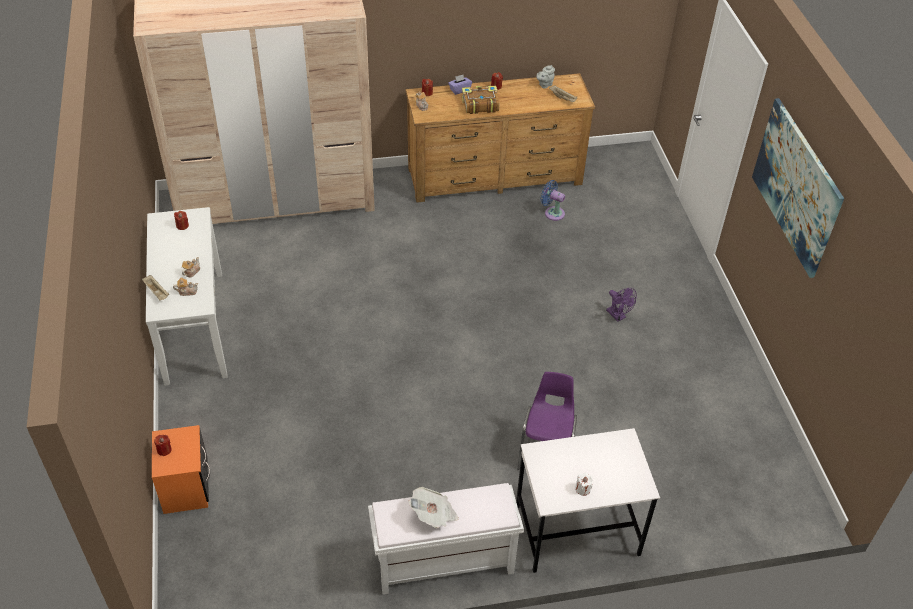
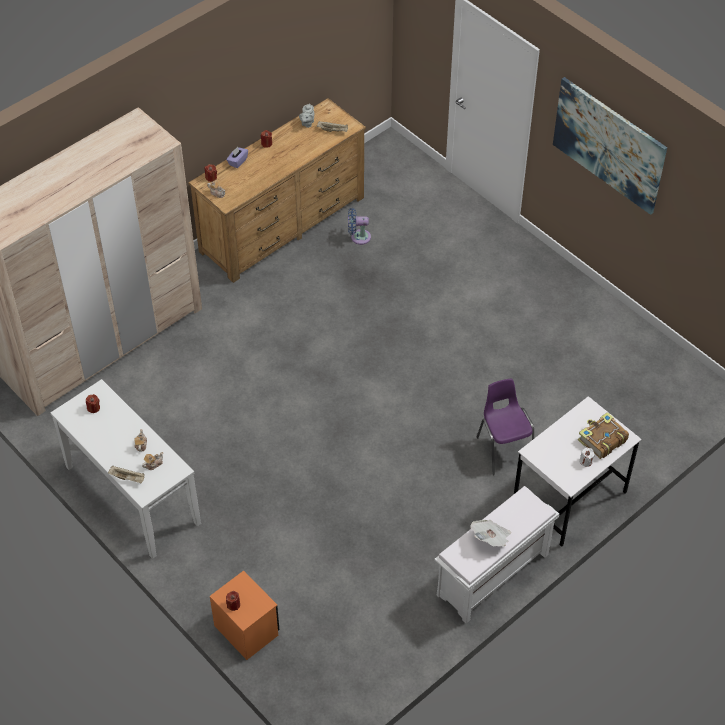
camera: 30 degrees left, 5 degrees up
(479, 104) = (267, 169): book -> book (601, 440)
(618, 316) = (478, 307): purple fan -> none

